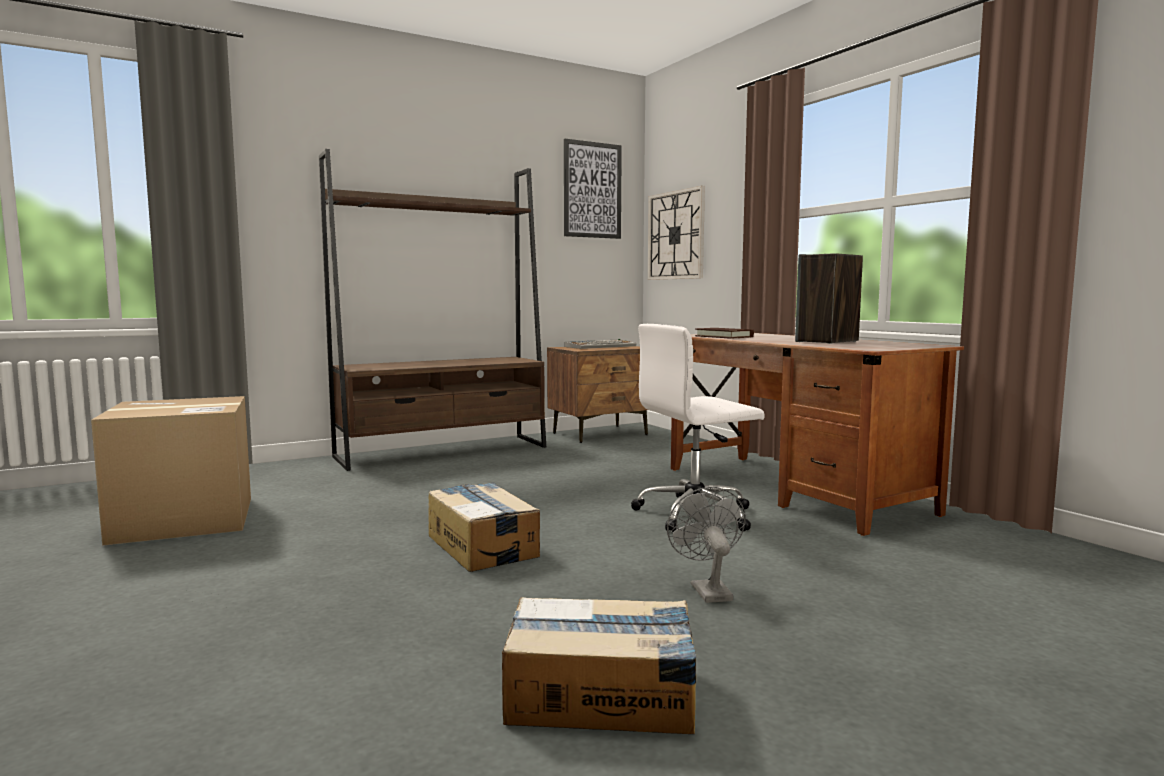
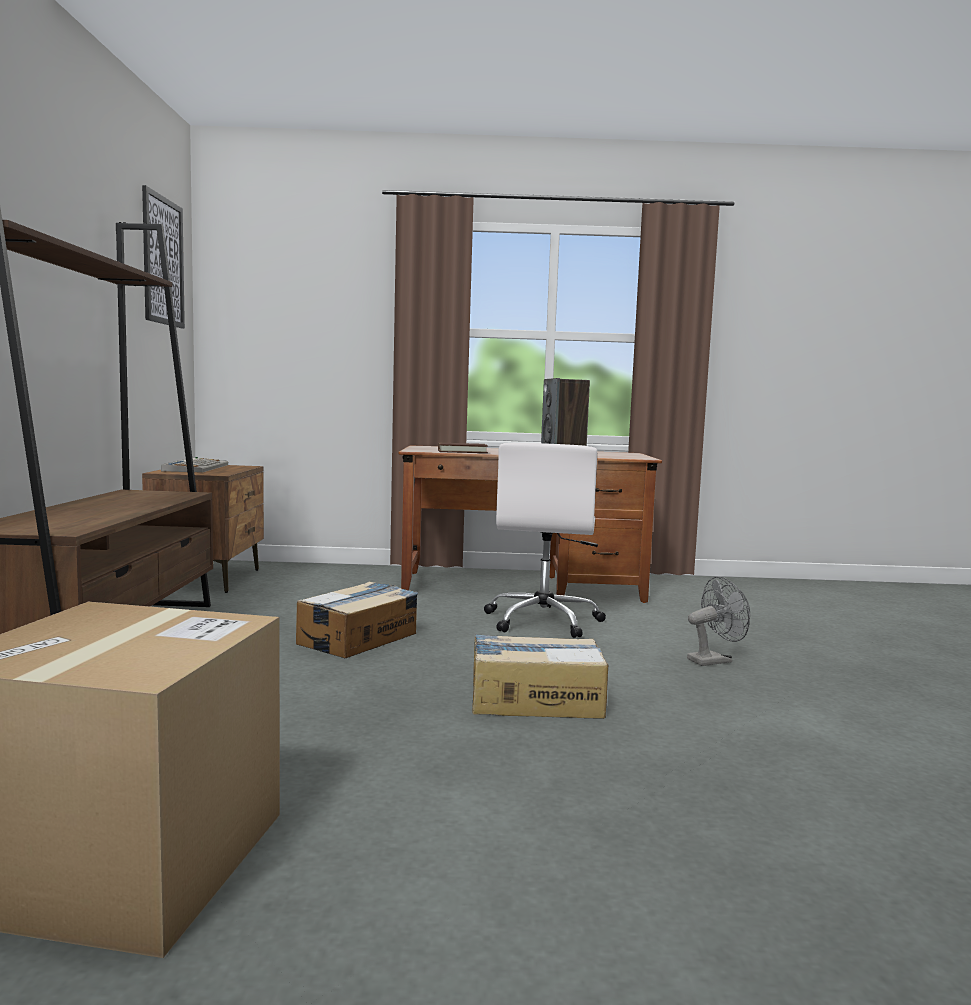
camera: 60 degrees left, 0 degrees up
(602, 695) = (882, 728): cardboard box -> cardboard box (359, 638)
(676, 235) = (262, 333): wall clock -> none
(707, 589) = (714, 660): grey fan -> grey fan turned 135 degrees clockwise

